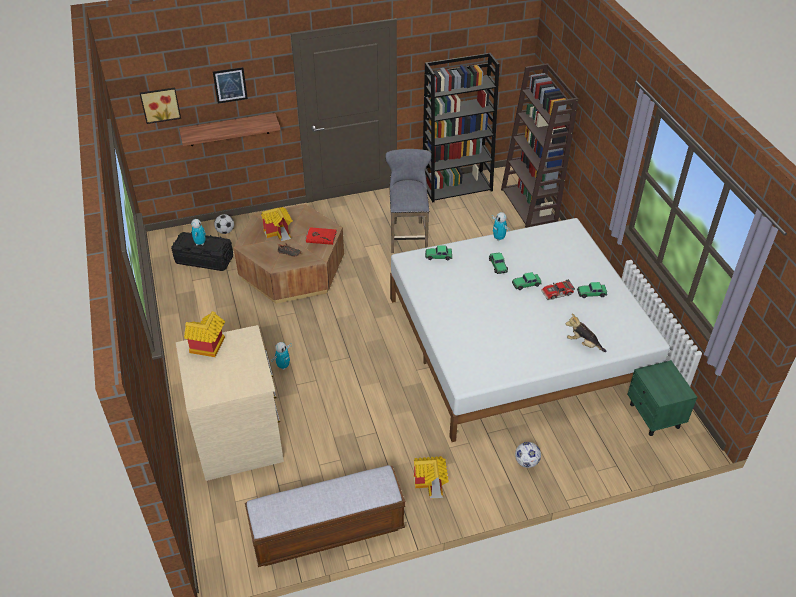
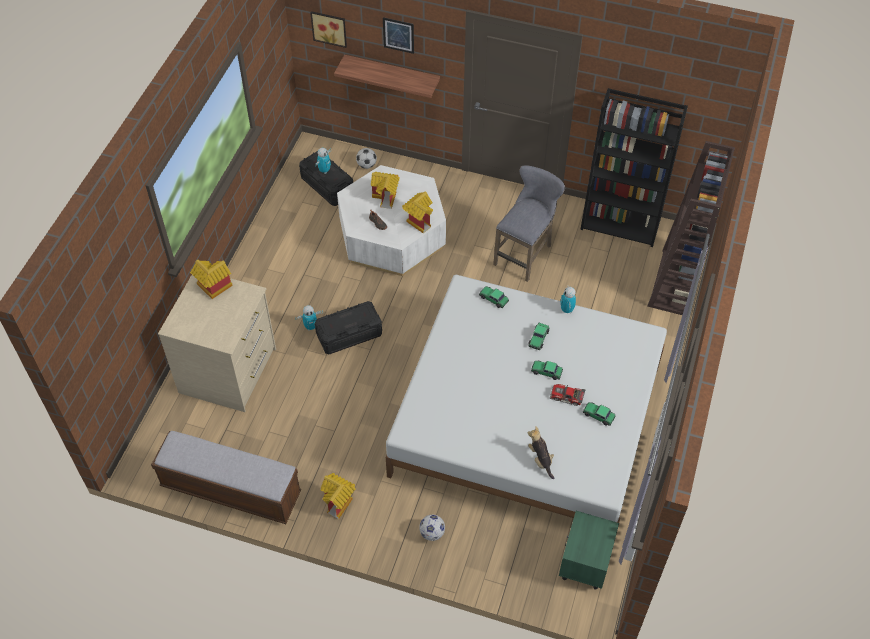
camera: 35 degrees right, 10 degrees up
(292, 269) = (392, 235): brown coffee table -> white coffee table
(321, 237) = (418, 220): red book -> toy house
(322, 355) = (349, 335): none -> black storage box

